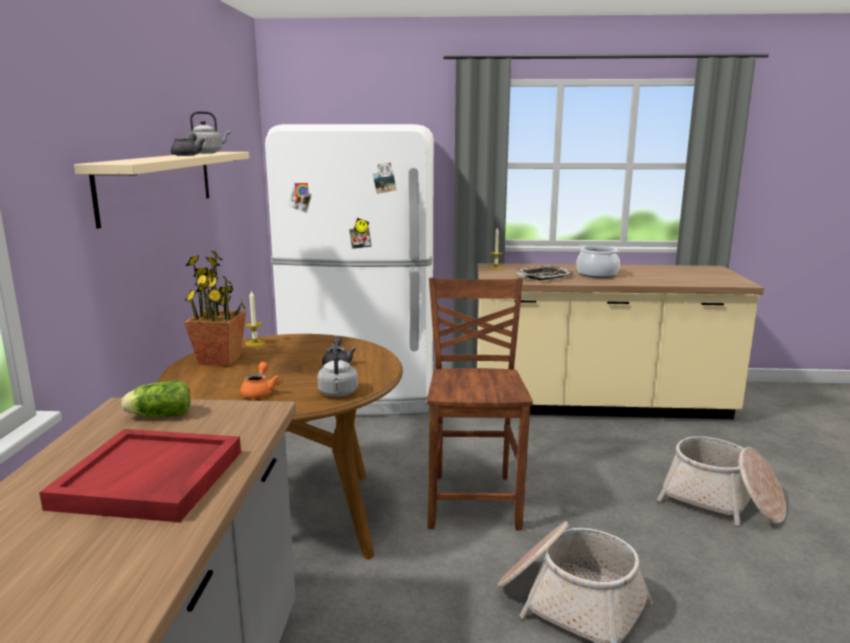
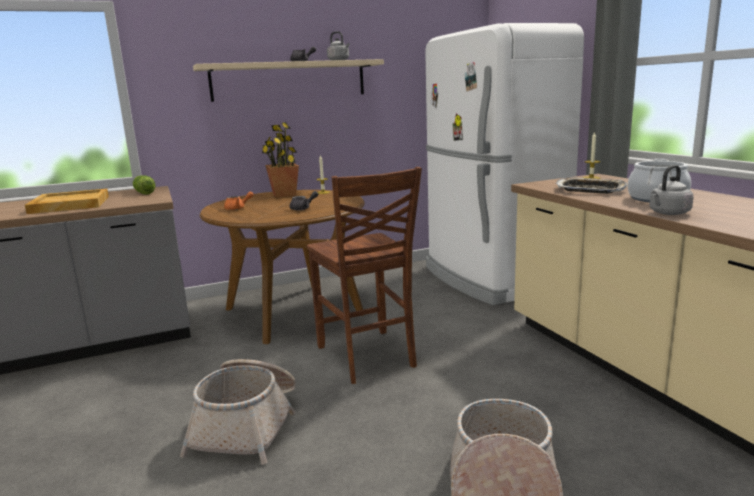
camera: 65 degrees right, 0 degrees up
(150, 480) = (69, 204): red tray -> beige tray
(338, 394) = (247, 218): grey kettle -> grey kettle (668, 213)
(474, 500) = (367, 357): brown chair -> brown chair turned 90 degrees clockwise

